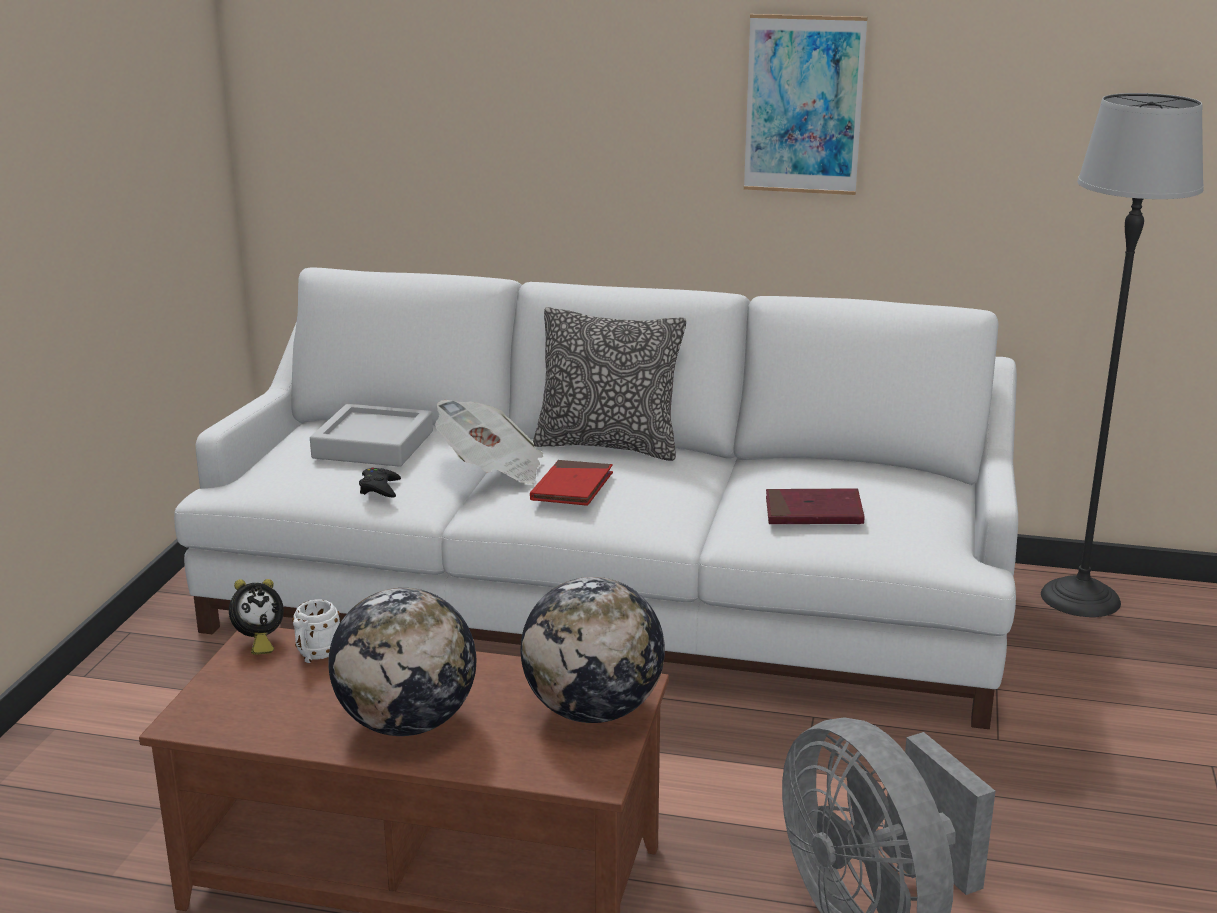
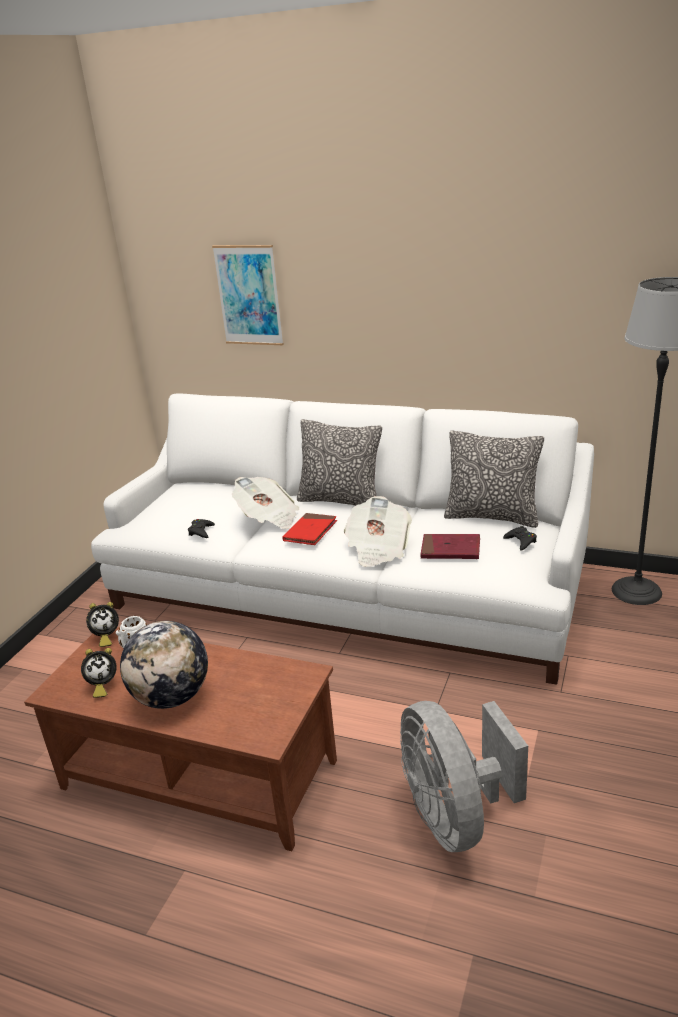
camera: 10 degrees right, 5 degrees up
(276, 711) = (102, 686): none -> alarm clock
(373, 445) = (205, 501): grey tray -> none
(593, 711) = (280, 691): globe -> none
(691, 512) = (378, 548): none -> newspaper
(804, 105) = (455, 289): picture -> picture (249, 295)
(865, 468) = (492, 516): none -> pillow
(922, 501) = (521, 541): none -> black game controller

